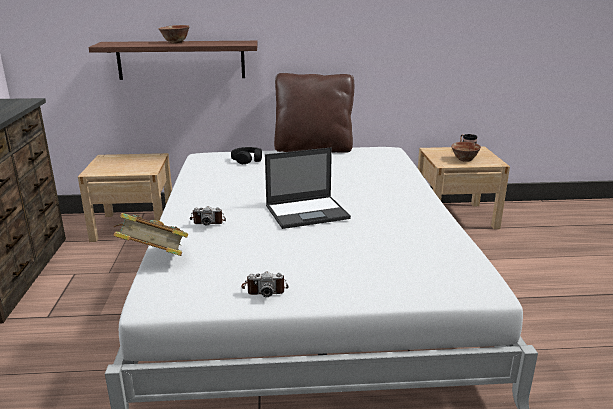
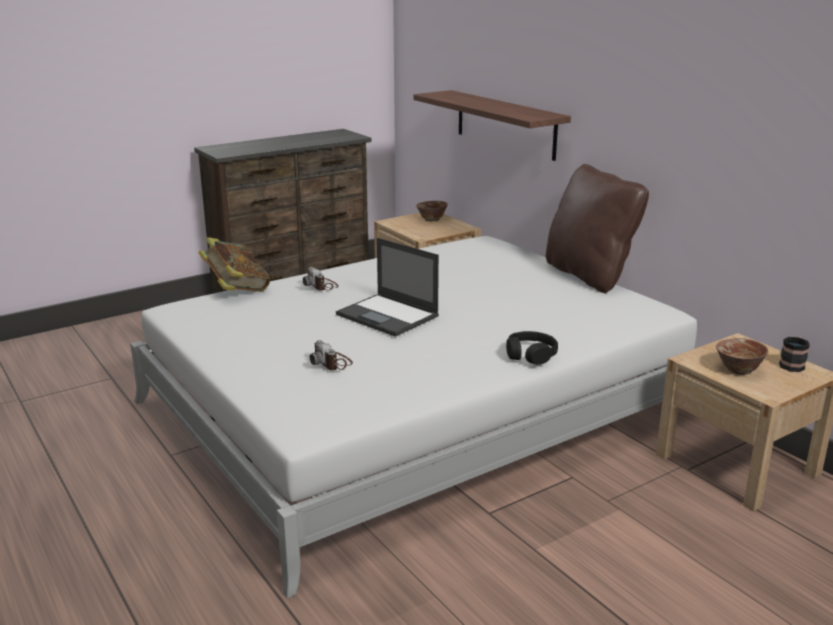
camera: 60 degrees right, 0 degrees up
(175, 42) = (488, 103): bowl -> bowl (431, 219)
(247, 160) = (500, 259): black headphones -> black headphones (530, 355)
(264, 289) = (219, 338): camera -> camera (332, 362)

